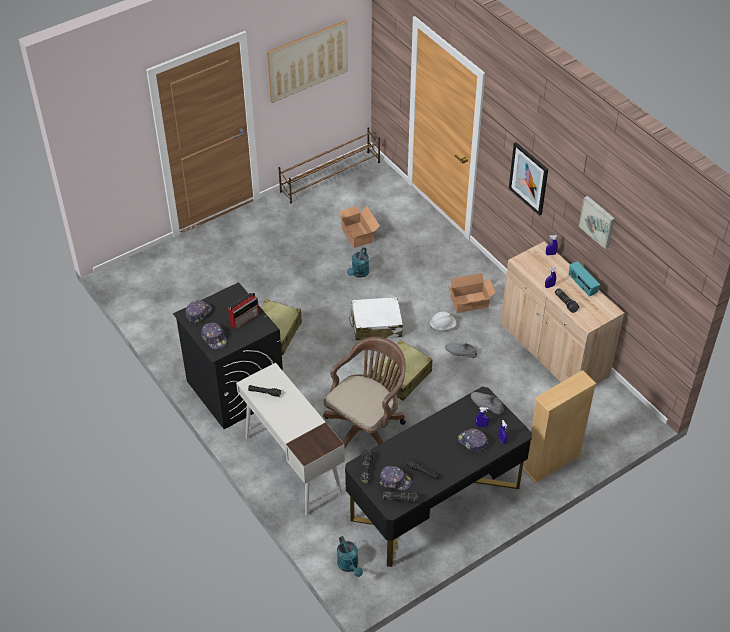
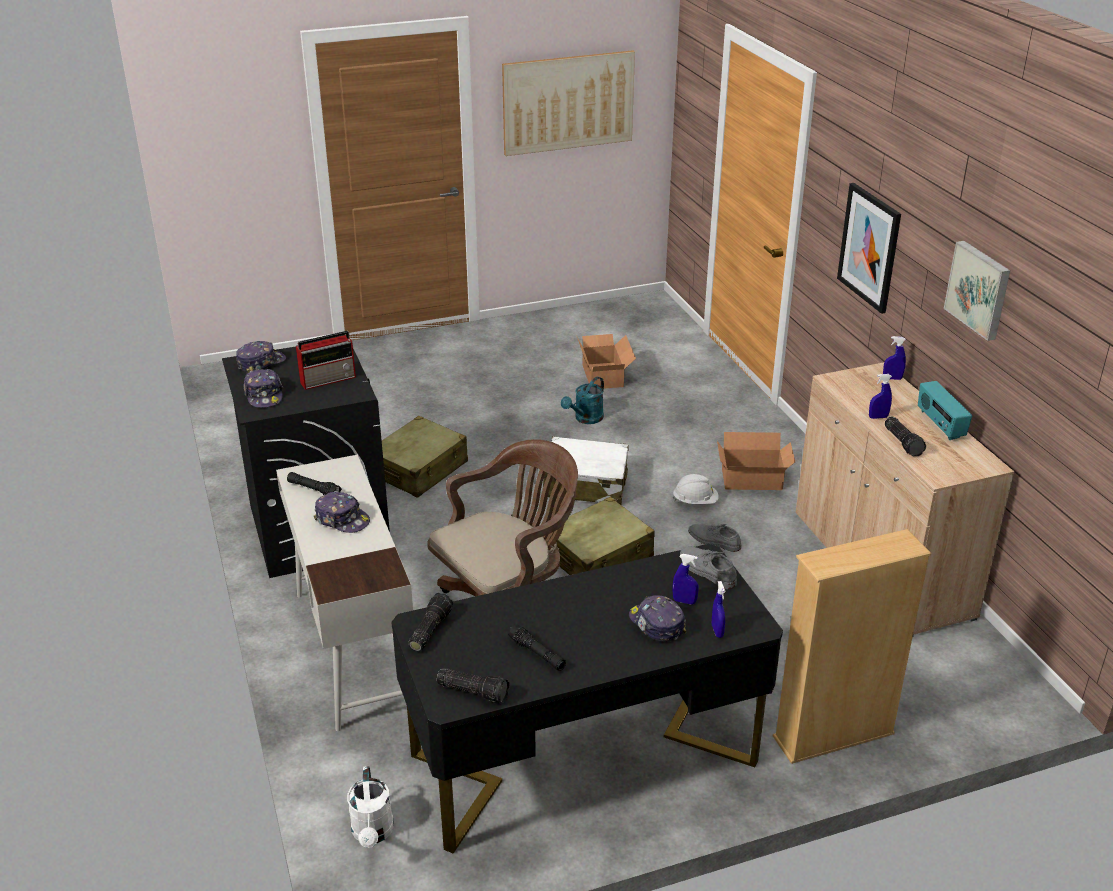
camera: 15 degrees right, 15 degrees down
(331, 177) = (592, 311): brown shoe rack -> none
(349, 566) = (373, 834): turquoise watering can -> white watering can
(395, 481) = (476, 658): cap -> cap (342, 520)

